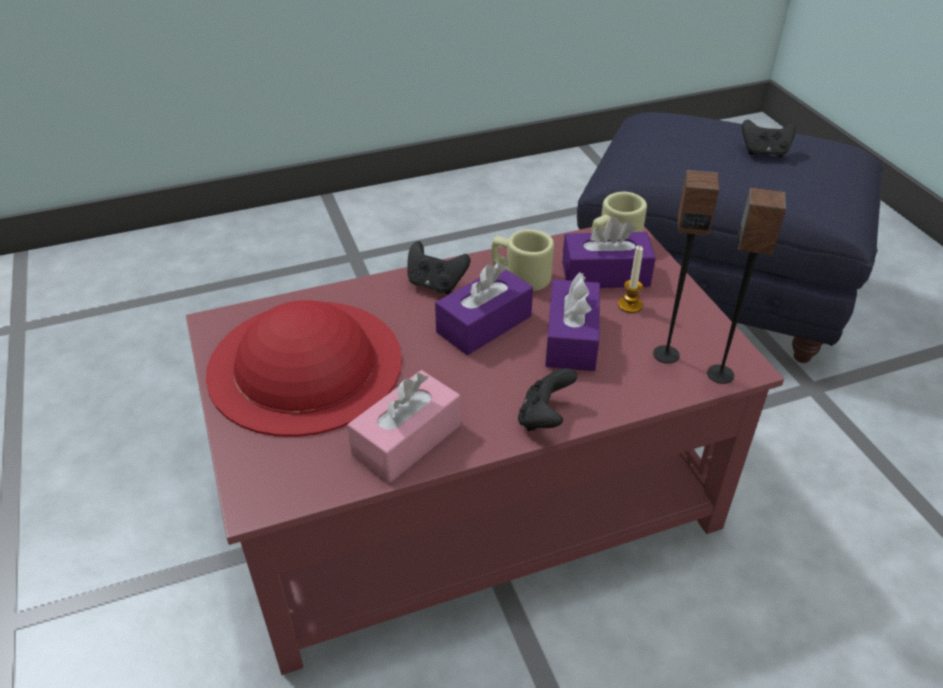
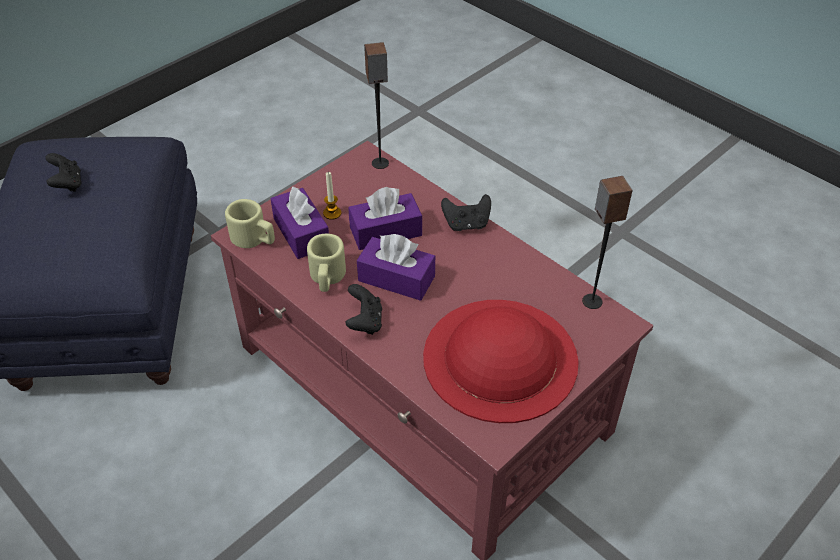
camera: 115 degrees left, 5 degrees up
(407, 440) = (527, 277): pink tissue box -> none
(666, 354) = (375, 187): speaker -> speaker (591, 301)

